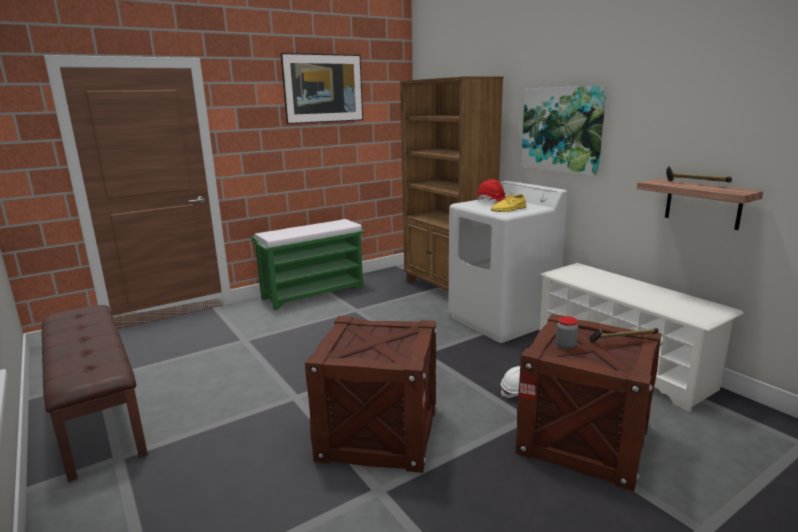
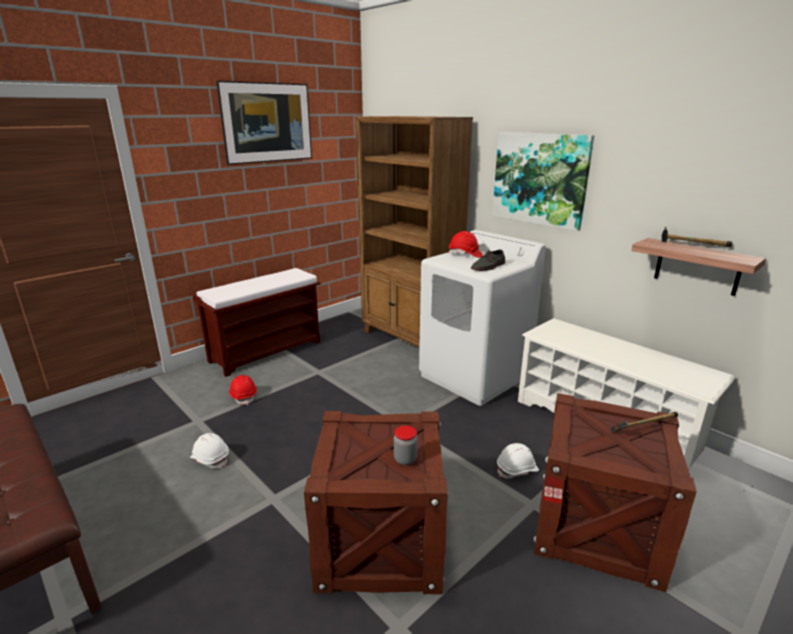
camera: 10 degrees left, 5 degrees up
(249, 366) = (210, 458): none -> white hard hat
(286, 325) = (244, 396): none -> red hard hat
(314, 293) = (267, 351): green bench -> brown bench
(509, 209) = (488, 266): yellow shoe -> grey shoe
(565, 346) = (588, 440): jar -> jar (405, 459)

